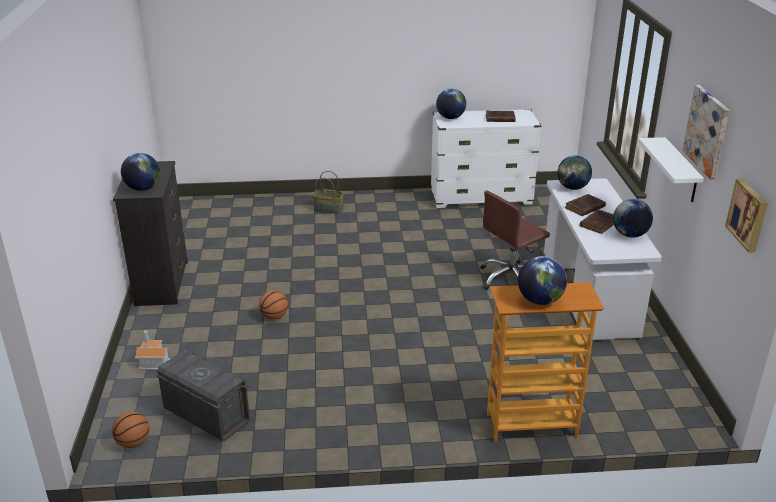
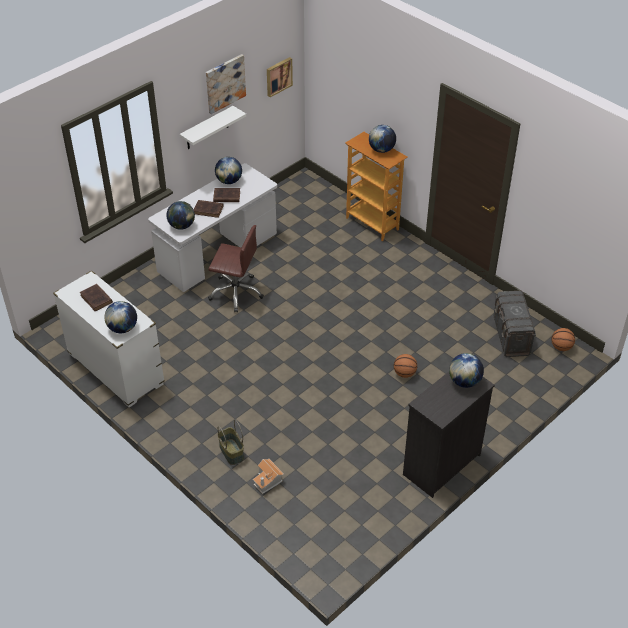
camera: 130 degrees left, 15 degrees up
(153, 360) = (507, 395): toy house -> toy house (268, 481)

